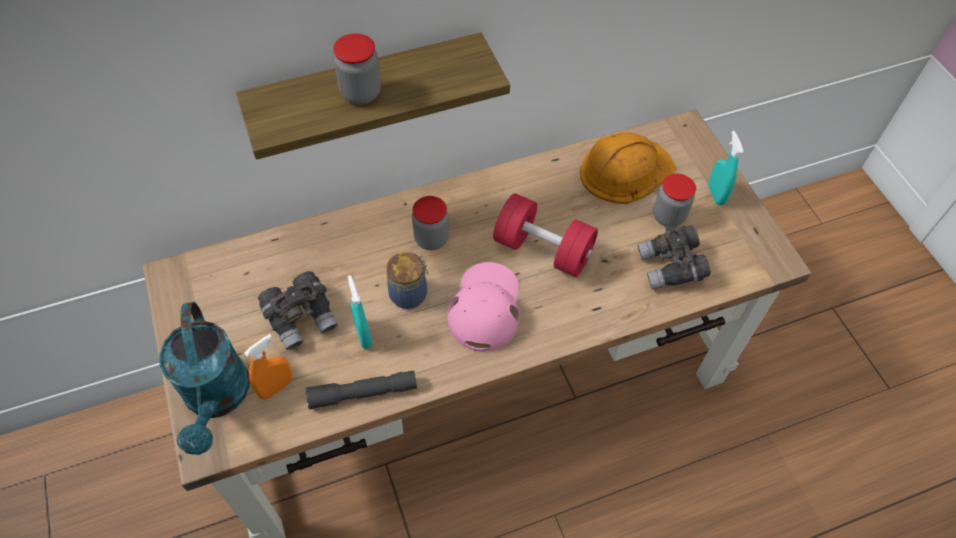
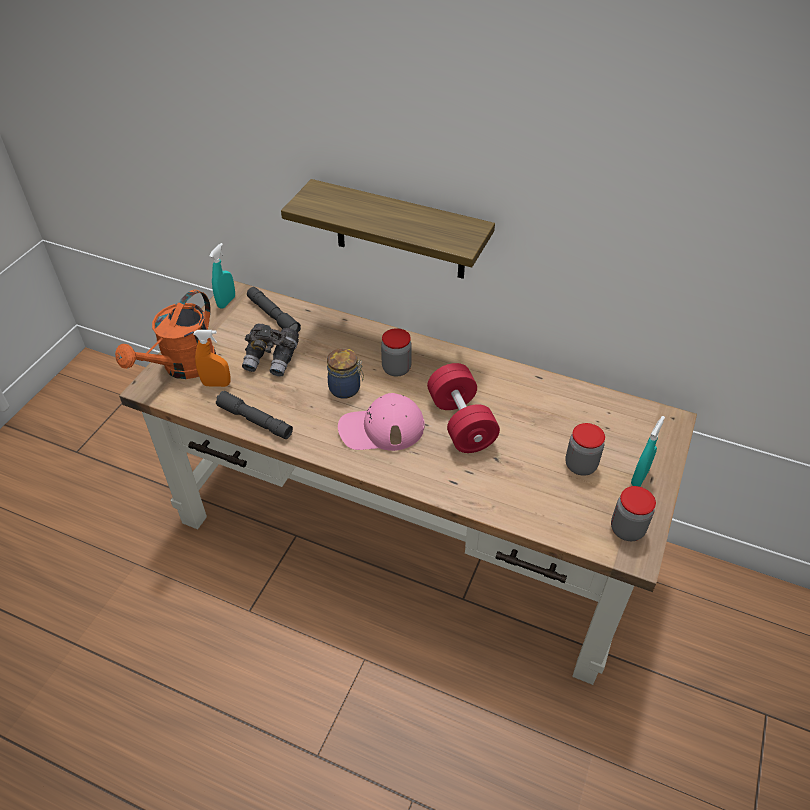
camera: 45 degrees right, 10 degrees down
(217, 399) = (183, 368): turquoise watering can -> orange watering can
(246, 271) = (273, 316): none -> grey flashlight
(360, 93) = (375, 214): jar -> jar (627, 529)
(363, 335) = (293, 391): turquoise spray bottle -> turquoise spray bottle (226, 302)
(485, 307) = (381, 428): pink cap -> pink cap turned 150 degrees counterclockwise
(625, 170) = (584, 416): orange hard hat -> none
(670, 268) = (540, 497): grey binoculars -> none

